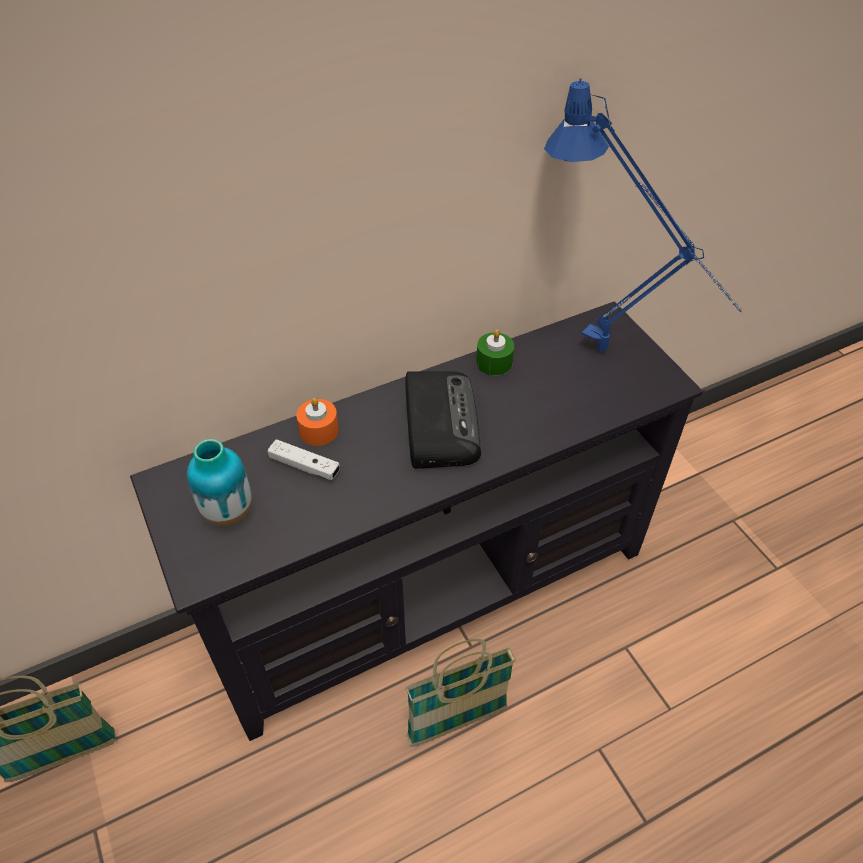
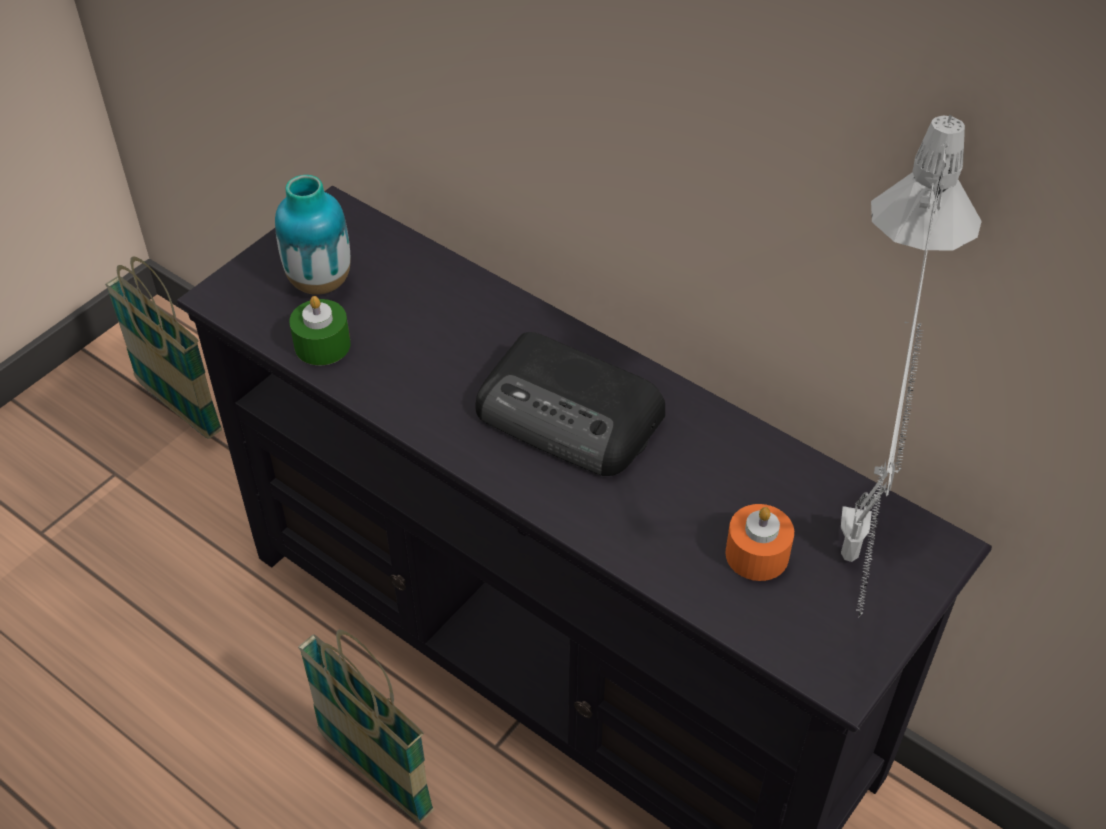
camera: 65 degrees right, 0 degrees up
(304, 466) = (422, 316): white game controller -> none
(319, 430) = (485, 306): orange candle -> orange candle (757, 554)
(439, 423) = (571, 416): radio -> radio turned 60 degrees clockwise
(494, 362) = (729, 436): green candle -> green candle (322, 345)
(613, 357) = (846, 579): blue table lamp -> grey table lamp

